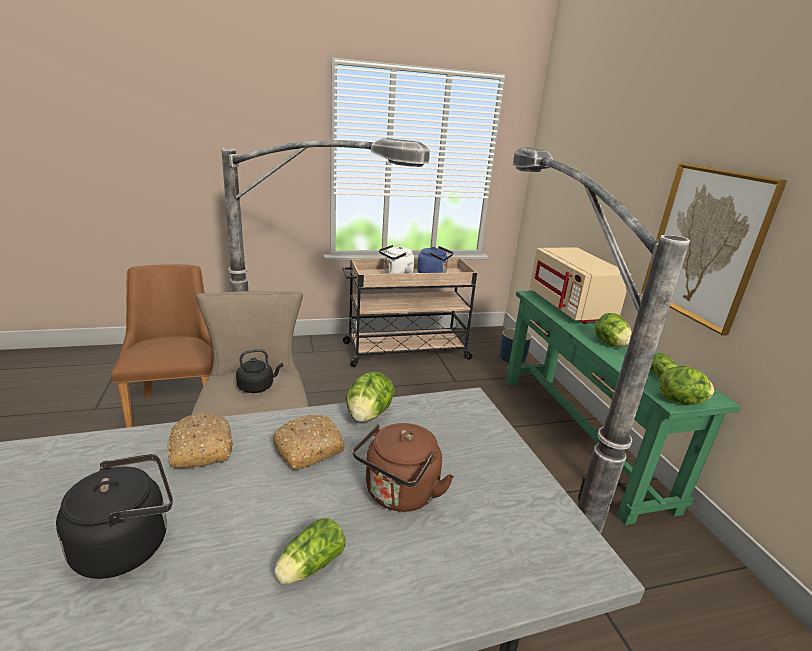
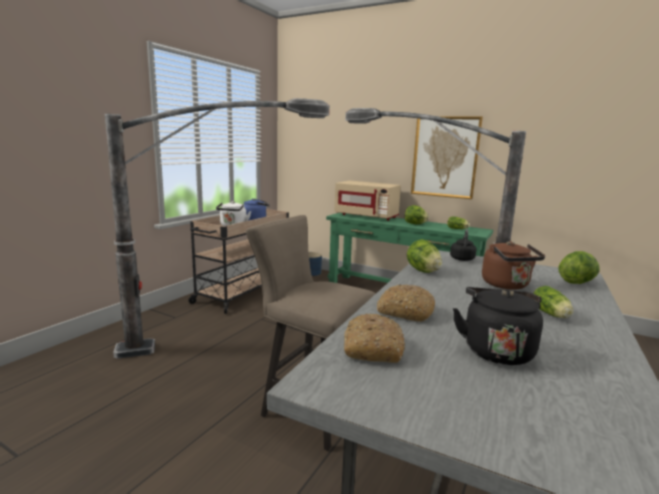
camera: 45 degrees left, 10 degrees down
(178, 405) = (120, 402): brown chair -> none
(257, 387) = (331, 288): black kettle -> black kettle (462, 258)
(309, 448) = (441, 289): bread -> bread (372, 348)
(681, 401) = (479, 233): lettuce -> lettuce (576, 282)

